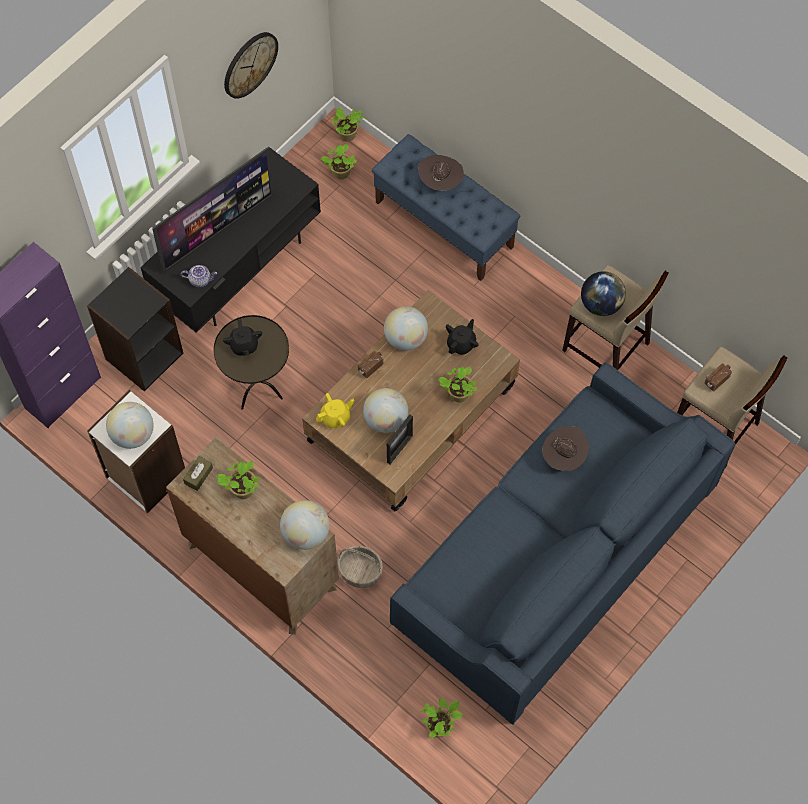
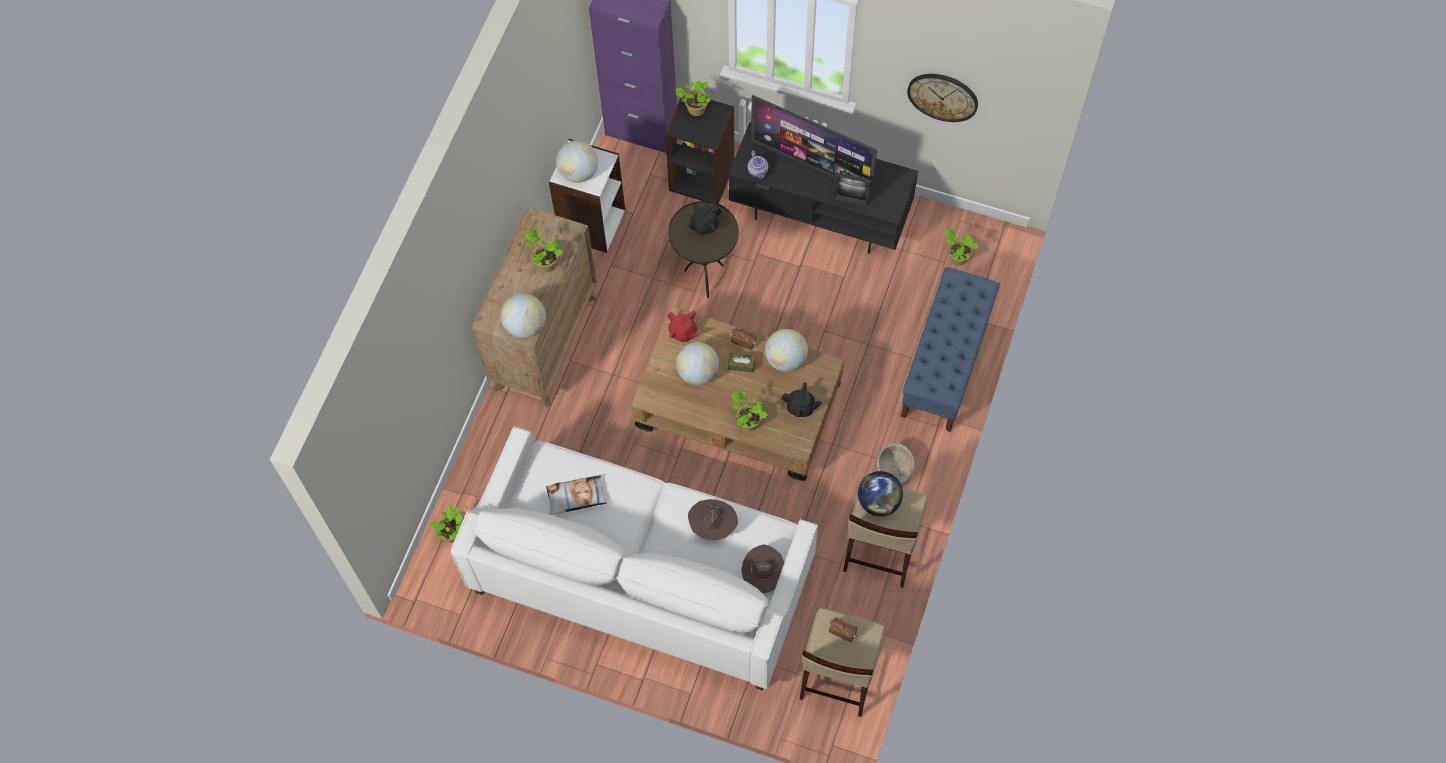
camera: 70 degrees right, 0 degrees up
(198, 475) = (546, 226): brown tissue box -> brown tissue box (741, 365)
(336, 417) = (683, 332): yellow teapot -> red teapot
(347, 136) = (1000, 249): potted plant -> potted plant (695, 109)
(361, 572) = (570, 421): basket -> basket (894, 471)
(399, 449) = (674, 394): picture frame -> picture frame (850, 201)
(440, 181) = (958, 327): brown hat -> brown hat (763, 575)
(485, 569) = (576, 497): none -> pillow
(554, 561) = (642, 576): blue sofa -> white sofa

